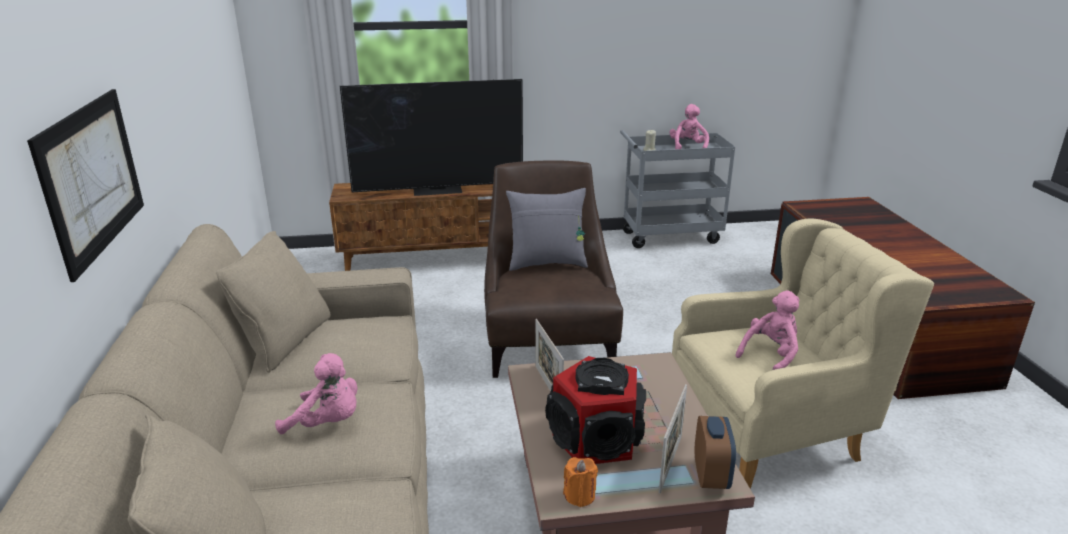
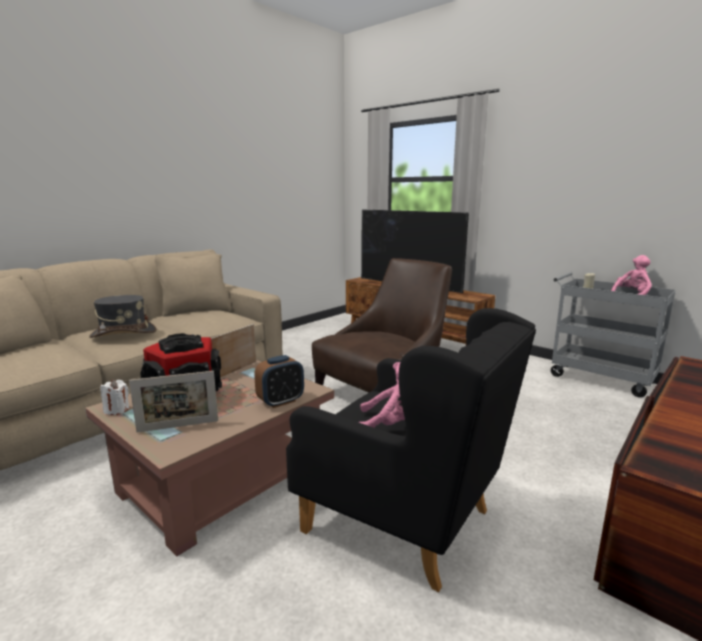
camera: 50 degrees right, 10 degrees down
(92, 178) = (113, 193): picture -> none
(327, 423) = (123, 333): pink plush toy -> grey hat
(547, 264) = (393, 334): grey pillow -> none
(579, 495) = (117, 410): orange candle -> white candle
(711, 476) = (173, 444): alarm clock -> alarm clock (280, 401)
(773, 434) = (406, 520): beige armchair -> black armchair

